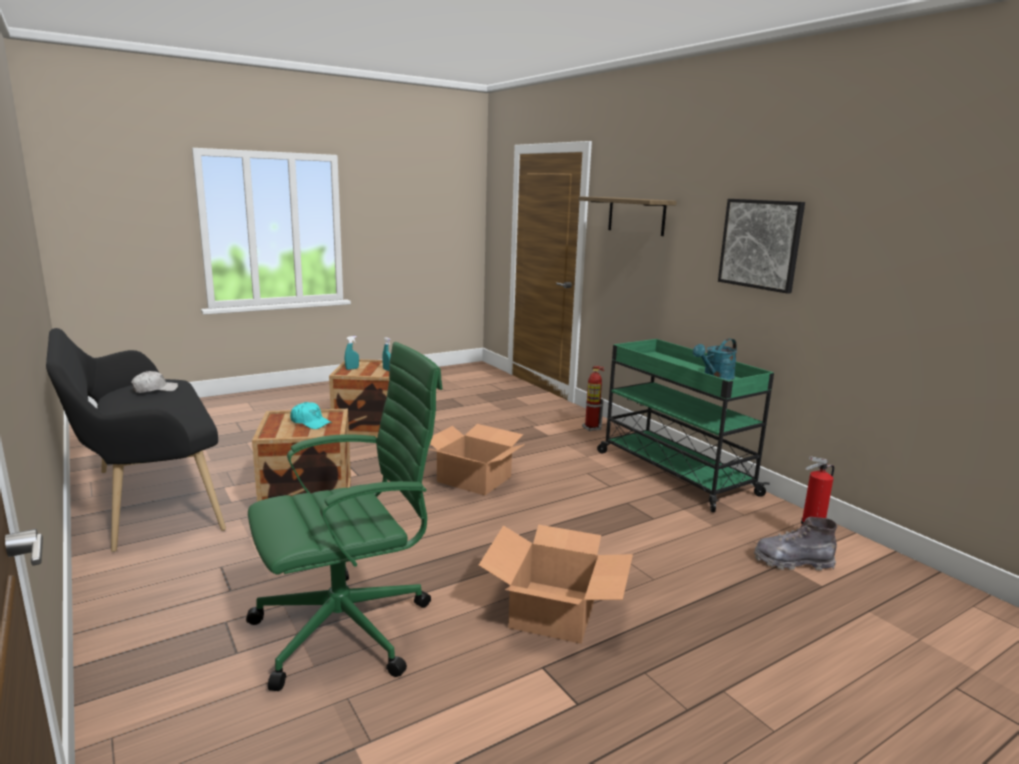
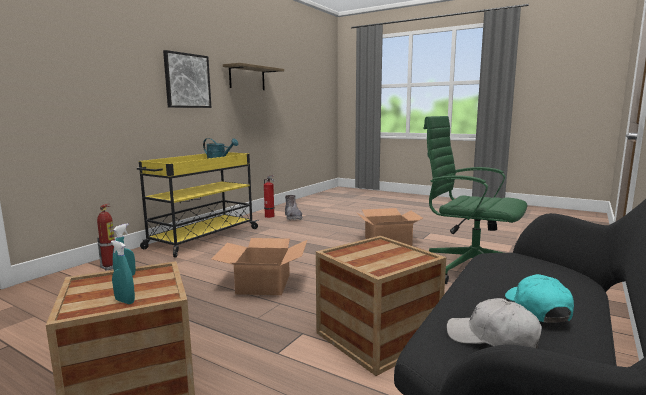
camera: 115 degrees left, 5 degrees down
(310, 422) = (370, 255): turquoise cap -> turquoise cap (537, 308)
(636, 216) = (70, 57): shelf -> shelf (247, 78)
(673, 472) = (202, 238): green cart -> yellow cart

